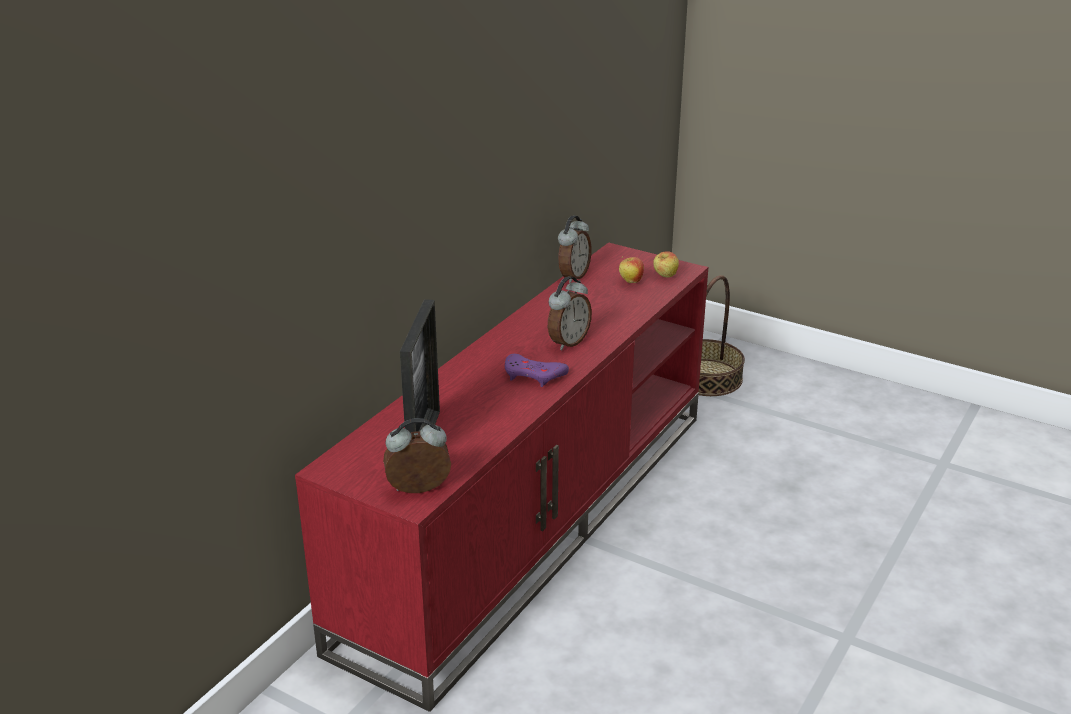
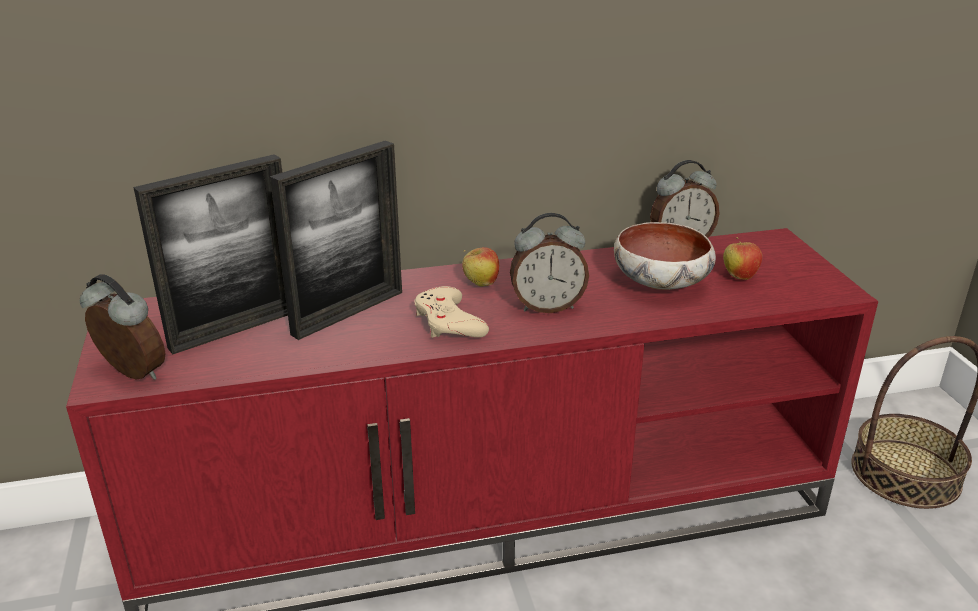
camera: 45 degrees right, 0 degrees up
(469, 398) = (348, 313): none -> picture frame
(533, 375) = (449, 322): purple game controller -> beige game controller
(601, 302) = (662, 283): none -> bowl
(665, 276) = (795, 288): apple -> apple (480, 284)

